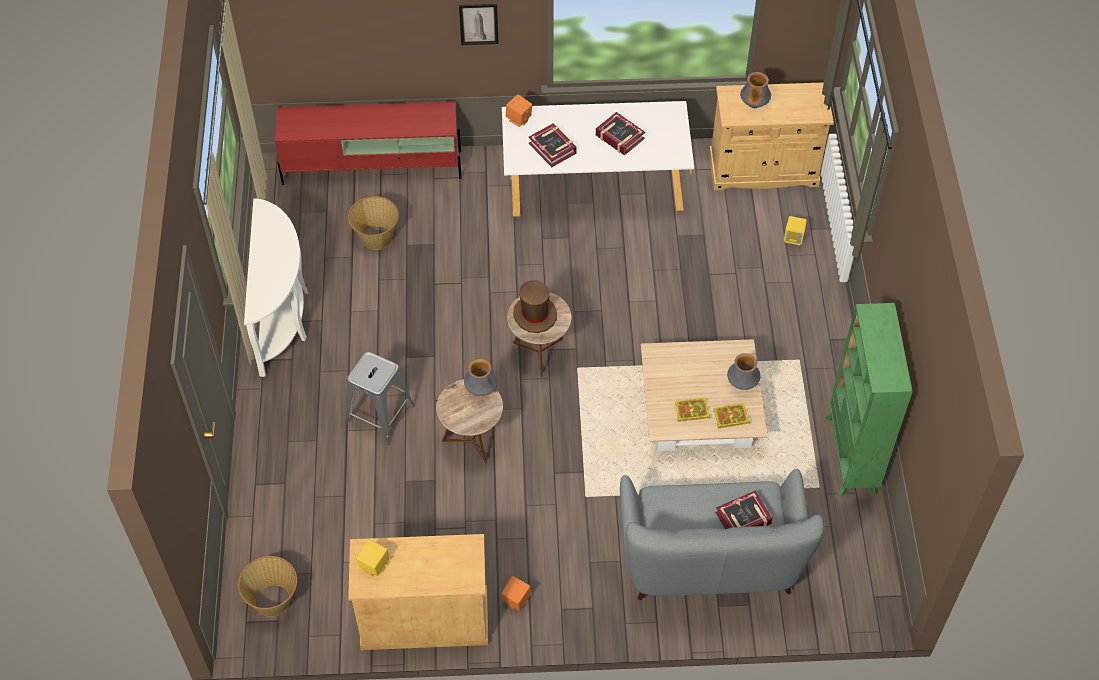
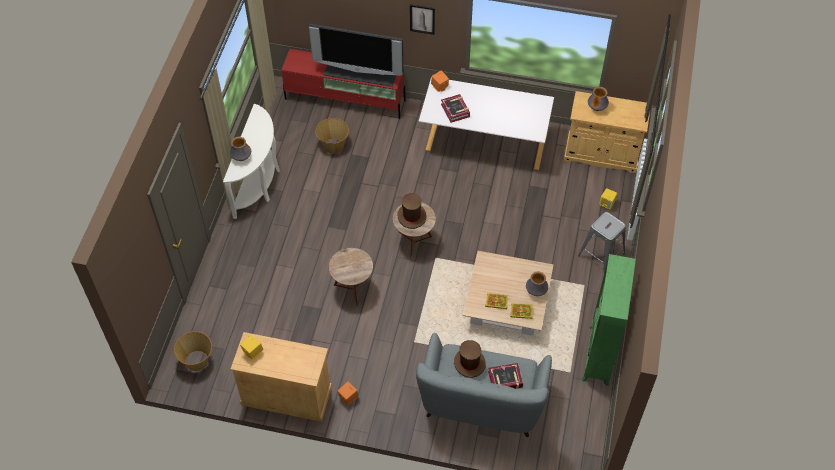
camera: 15 degrees right, 0 degrees up
(379, 415) = (299, 259): grey stool -> grey stool (601, 254)
(394, 122) = (360, 73): none -> television
(481, 390) = (361, 257): vase -> vase (241, 158)
(619, 137) = (501, 112): book -> none
(685, 507) = (469, 363): none -> brown hat

